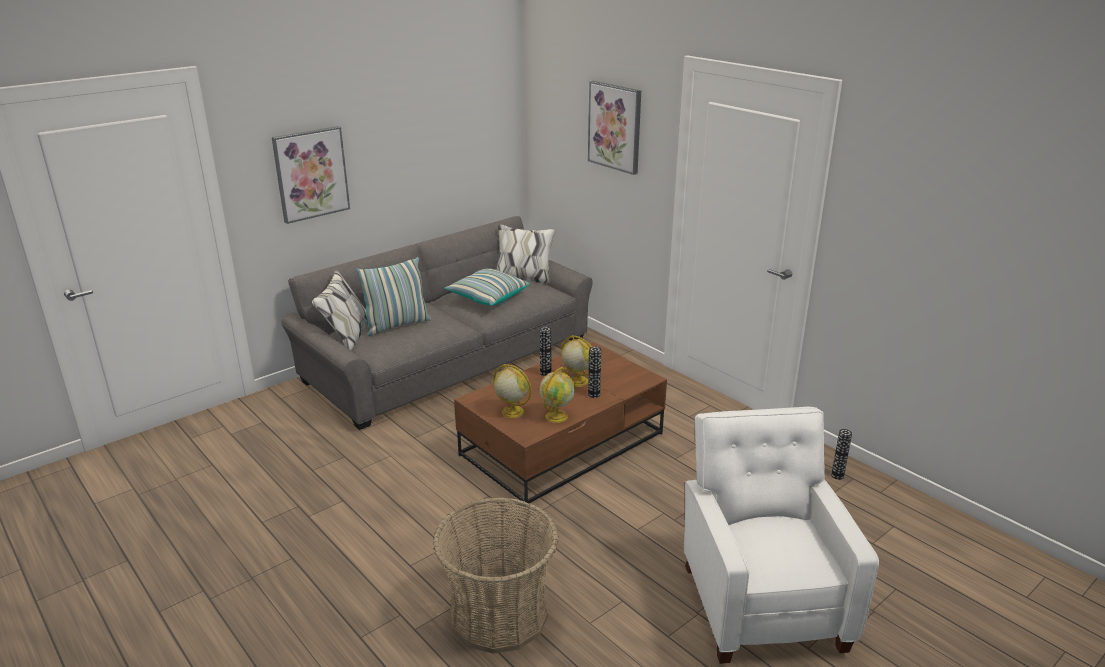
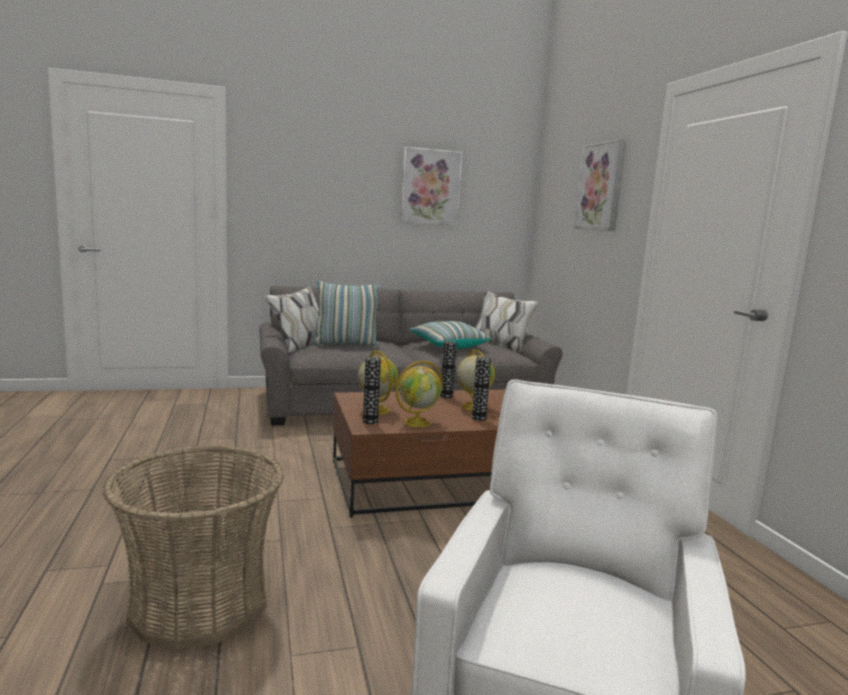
camera: 25 degrees right, 15 degrees down
(311, 174) = (312, 203): picture -> picture (430, 186)
(837, 476) = (802, 610): vase -> vase (370, 421)

